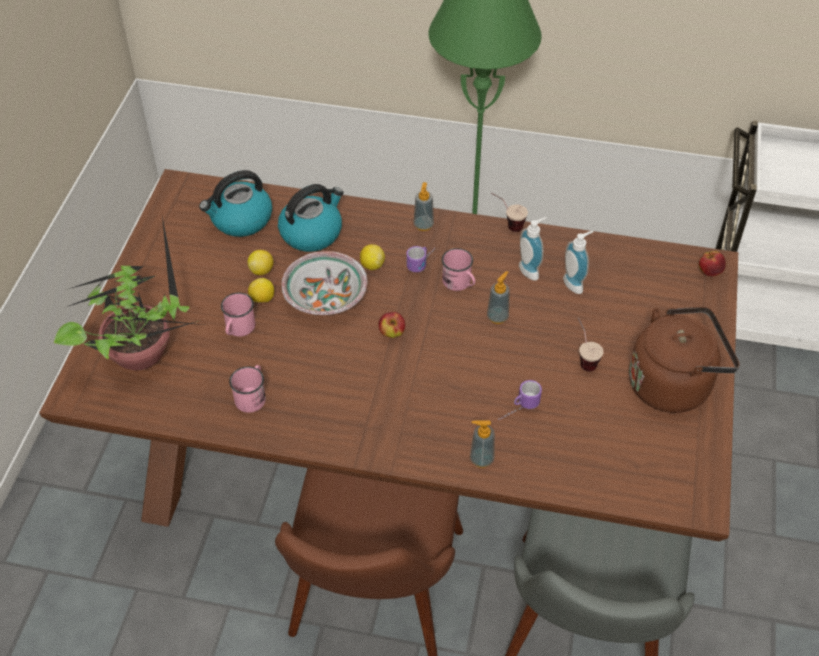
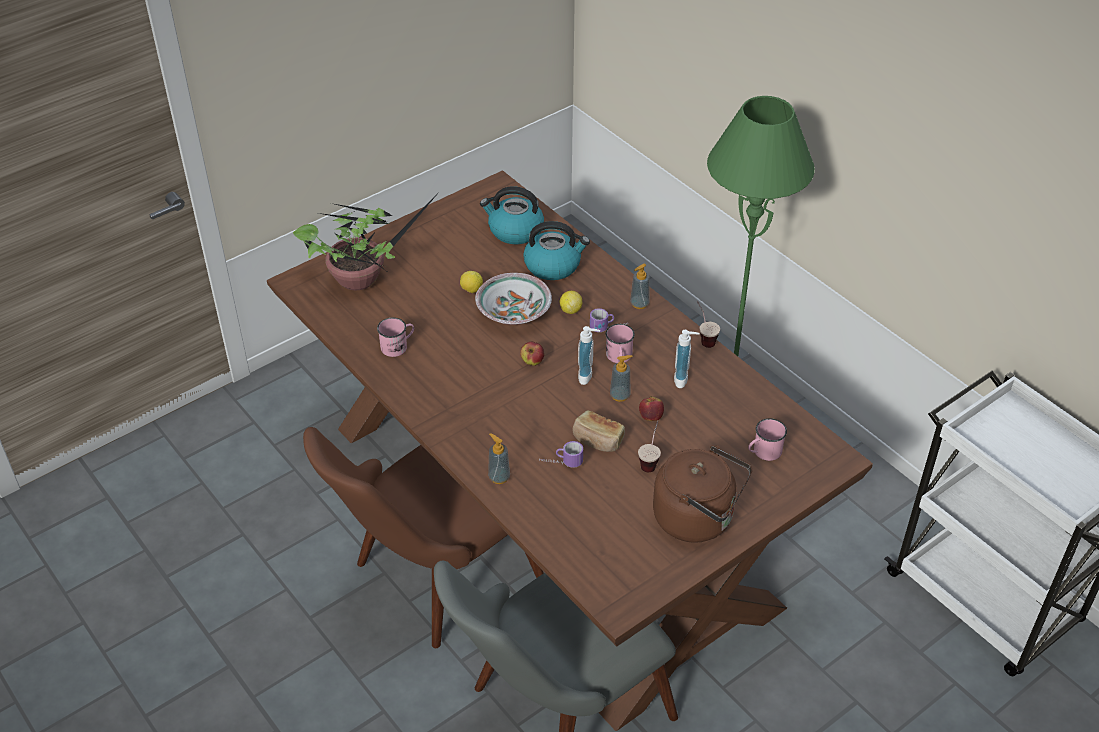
camera: 40 degrees right, 5 degrees down
(238, 329) = (435, 300): pink mug -> pink mug (763, 452)
(262, 270) = (491, 271): lemon -> none
(523, 368) = (598, 440): none -> bread
(575, 283) = (707, 407): soap dispenser -> soap dispenser (588, 376)
(709, 272) = (828, 463): apple -> apple (650, 417)

